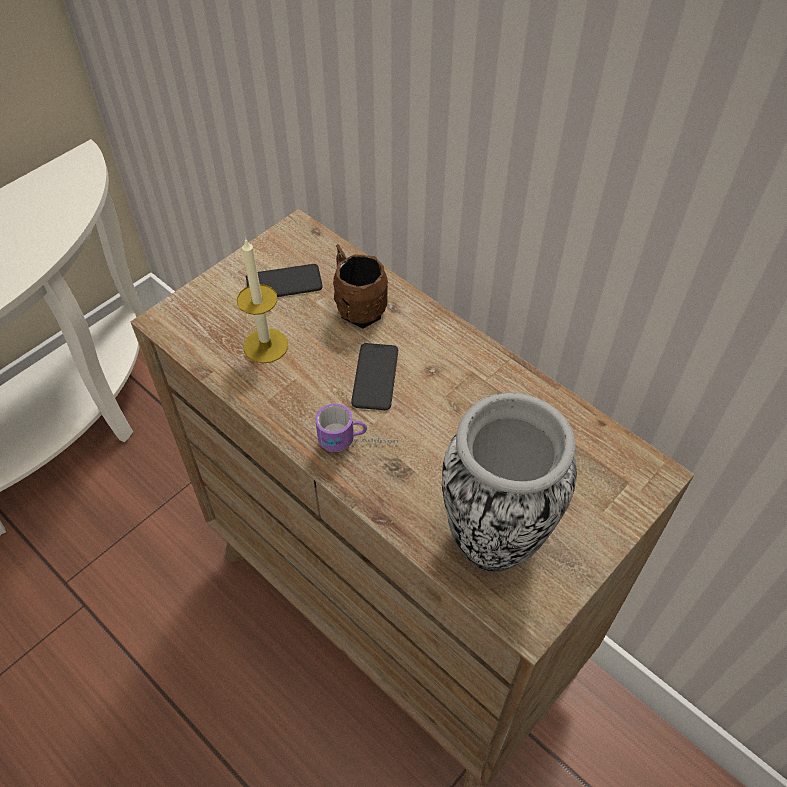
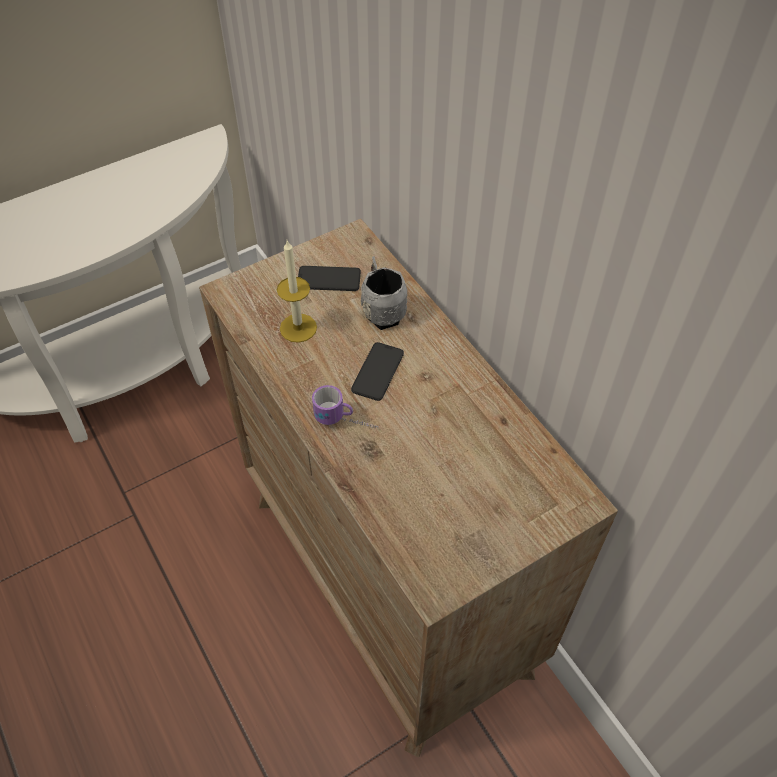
camera: 15 degrees right, 0 degrees up
(357, 306) = (382, 310): brown mug -> grey mug
(493, 538) = (429, 522): vase -> none

